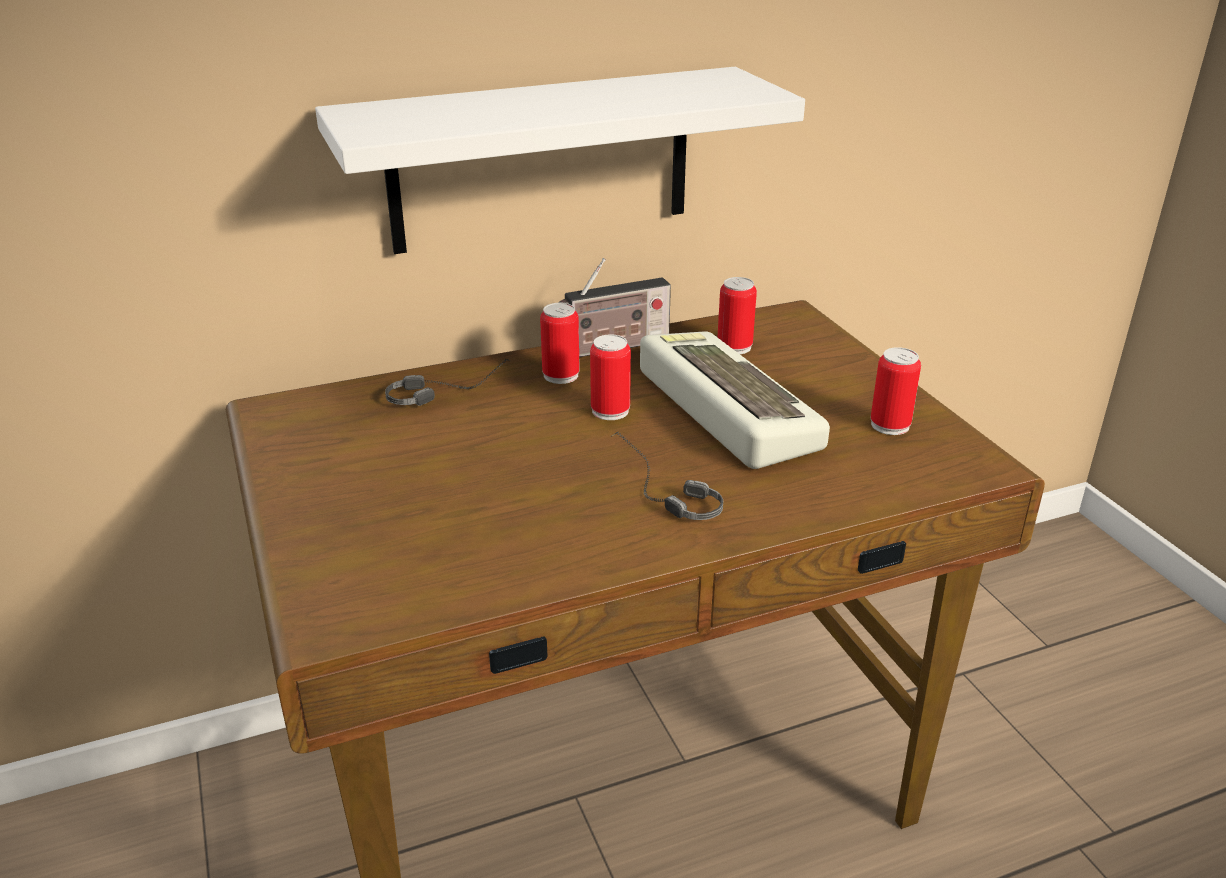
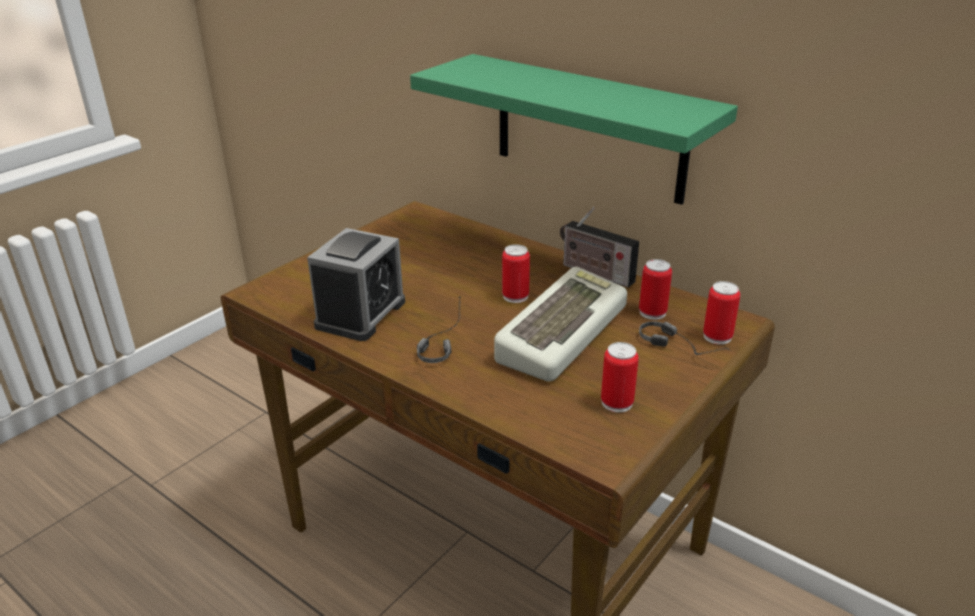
camera: 60 degrees right, 0 degrees up
(448, 391) = (482, 245): headphones -> headphones (684, 347)
(523, 539) = (361, 314): none -> alarm clock
(541, 160) = (589, 128): white shelf -> green shelf
(561, 375) = (538, 268): can -> can (717, 336)

